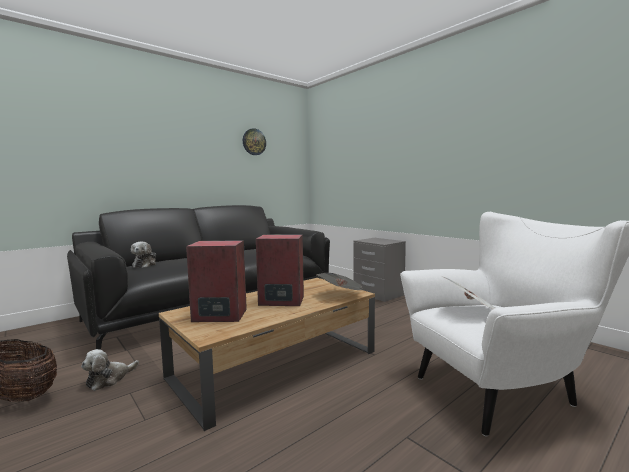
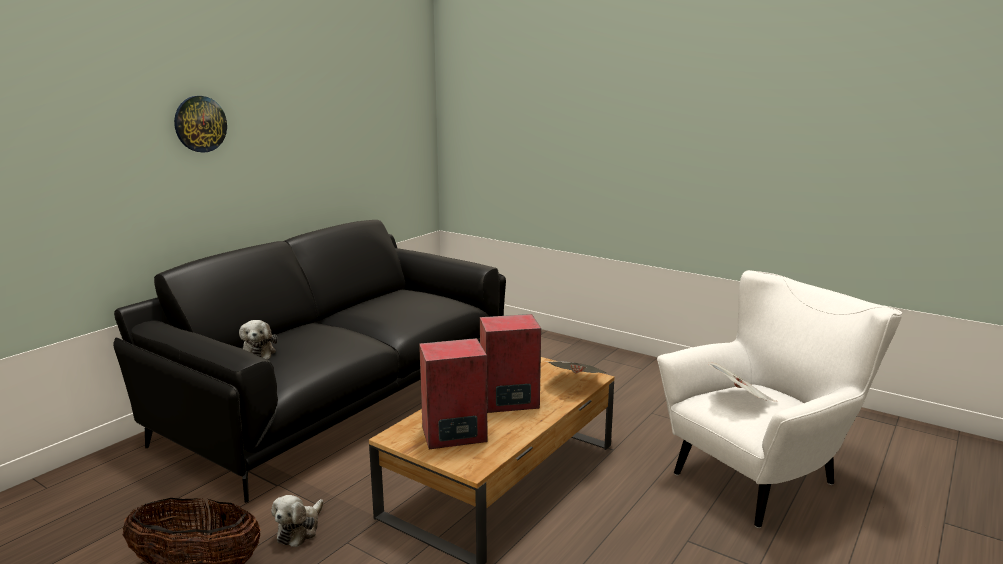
camera: 15 degrees left, 10 degrees up
(254, 142) = (359, 107): wall clock -> wall clock (200, 124)
(378, 294) = (573, 349): grey nightstand -> none

